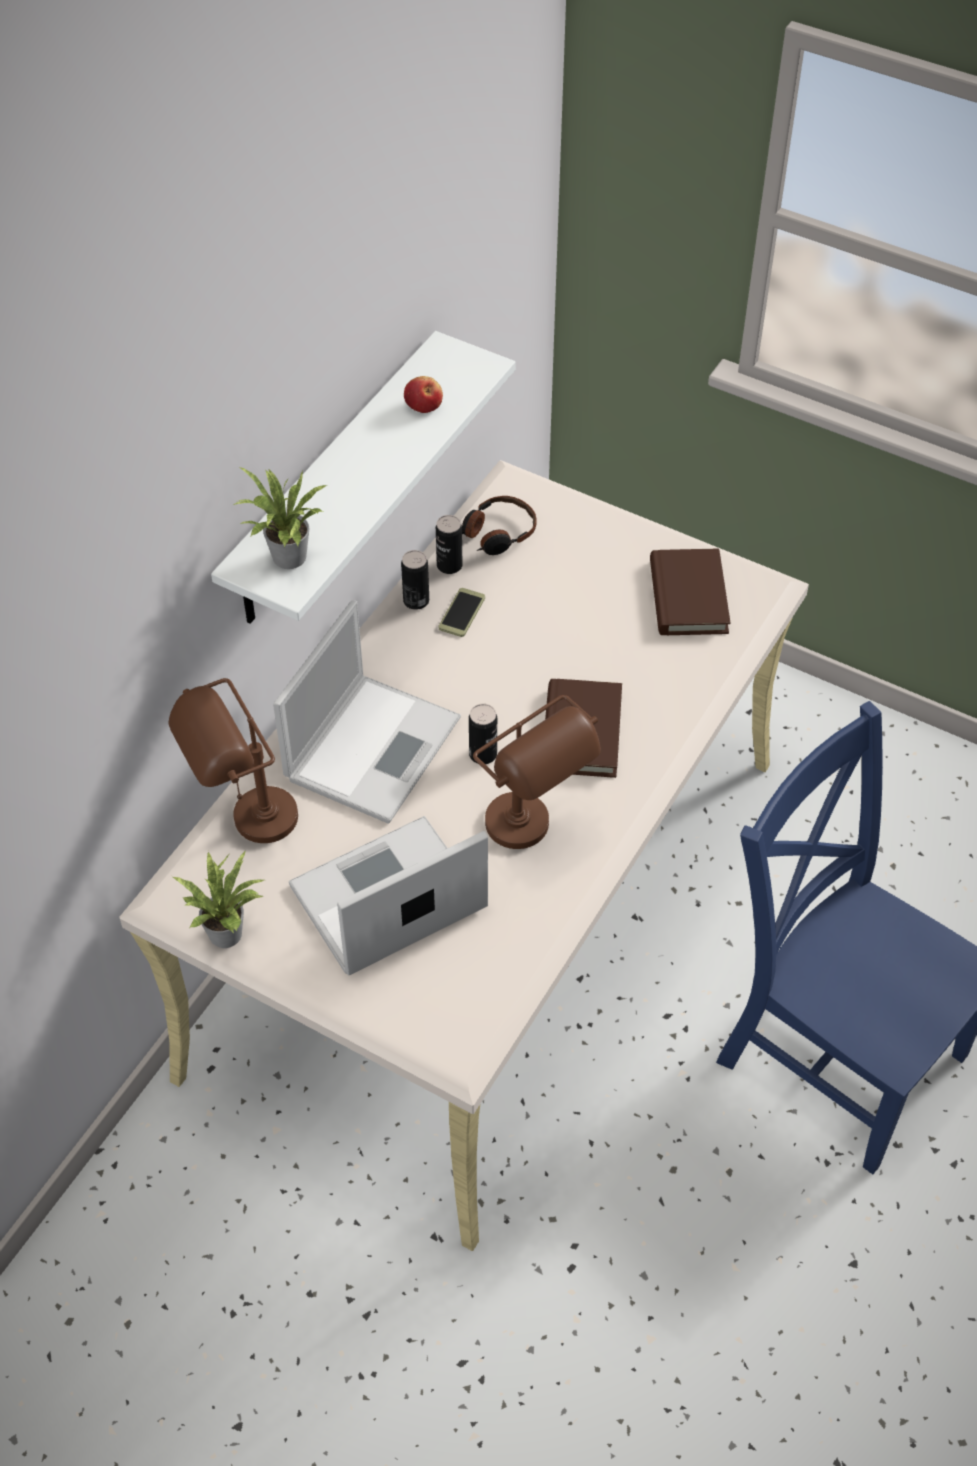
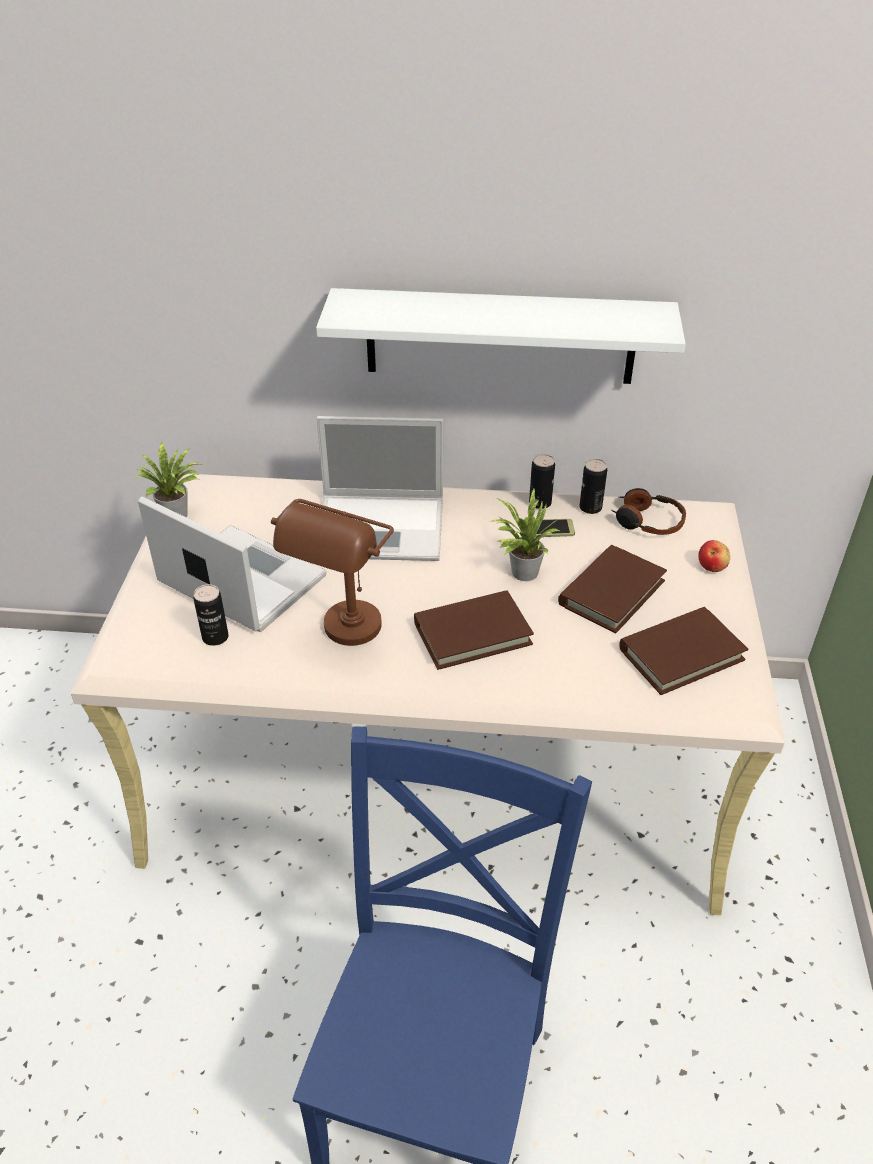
camera: 65 degrees right, 10 degrees down
(246, 827) = (272, 494): brown table lamp -> none
(287, 560) = (365, 309): potted plant -> potted plant (521, 572)
(424, 405) = (584, 318): apple -> apple (712, 566)
(483, 754) = (411, 585): can -> can (215, 637)
(583, 607) = (611, 592): none -> brown book

